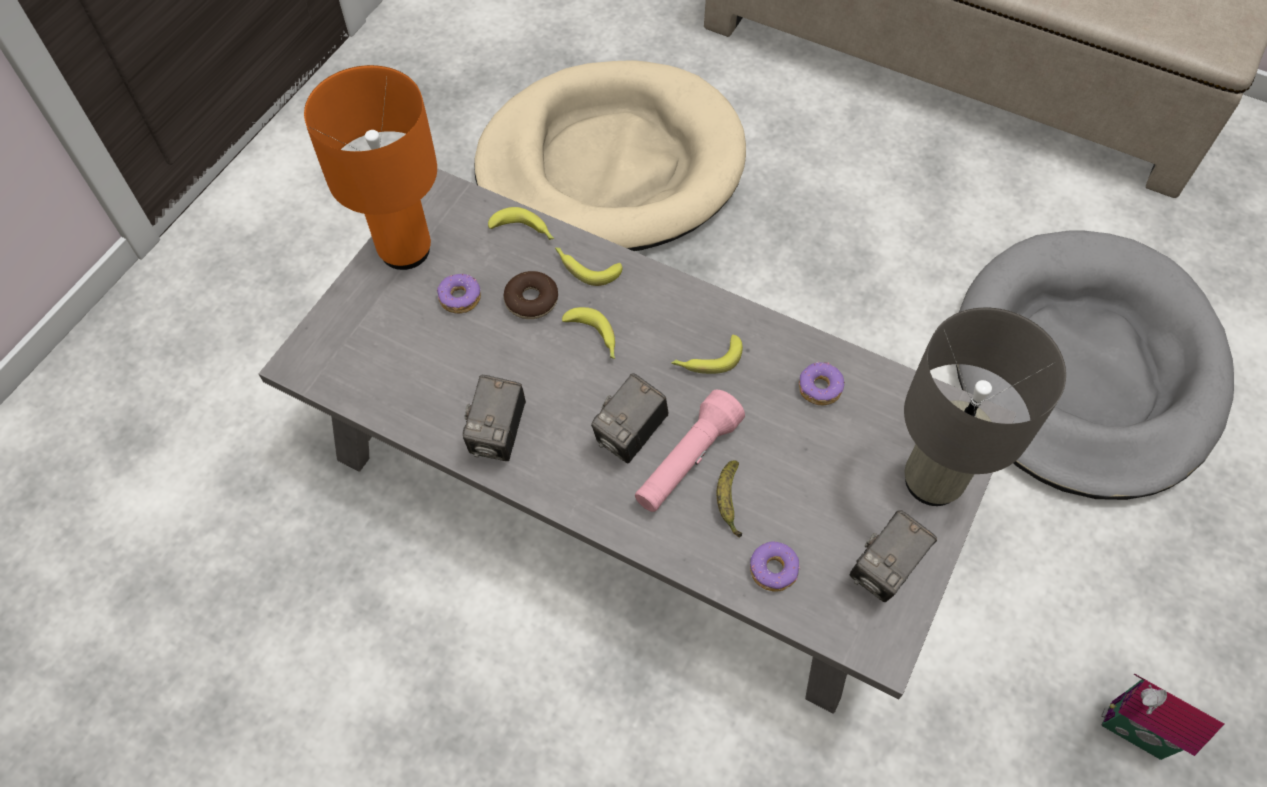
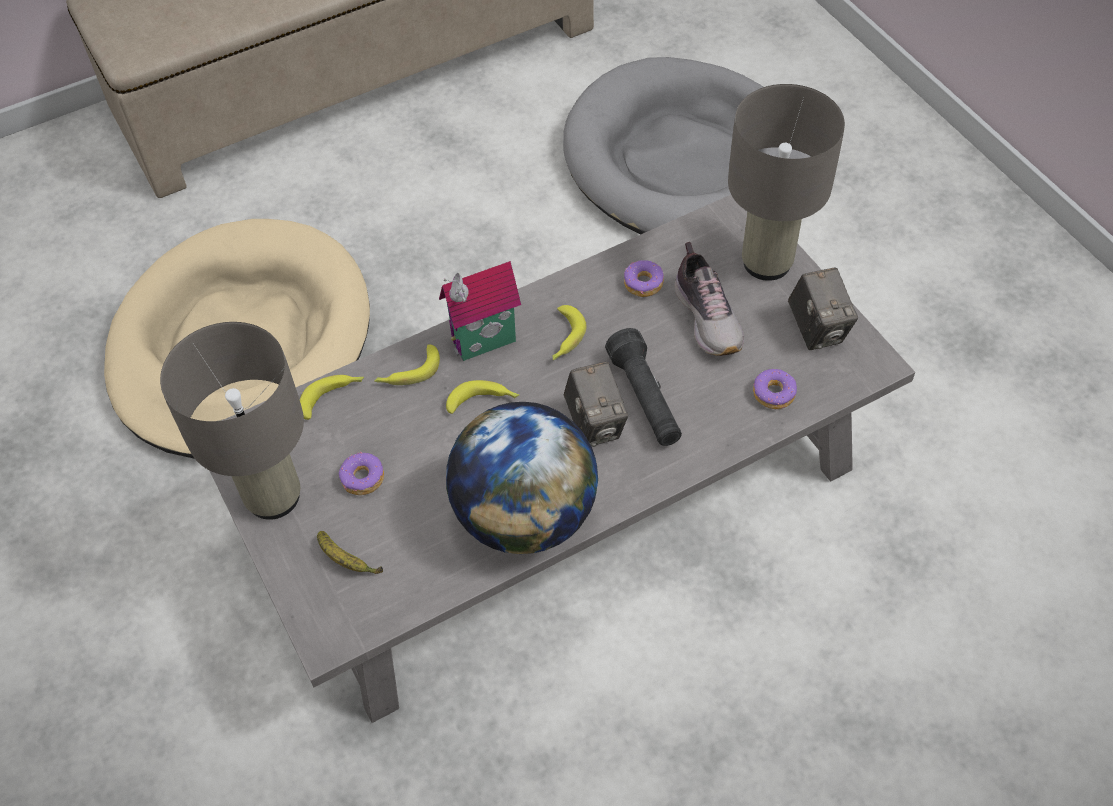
camera: 55 degrees left, 5 degrees down
(404, 249) = (271, 496): orange table lamp -> grey table lamp
(499, 435) = (526, 515): camera -> globe
(531, 300) = (409, 427): donut -> none
(686, 461) = (645, 399): pink flashlight -> black flashlight
(728, 501) = (698, 391): banana -> banana (346, 560)
(822, 464) = (708, 317): none -> shoe
(1133, 734) = (969, 307): toy house -> toy house (485, 345)

